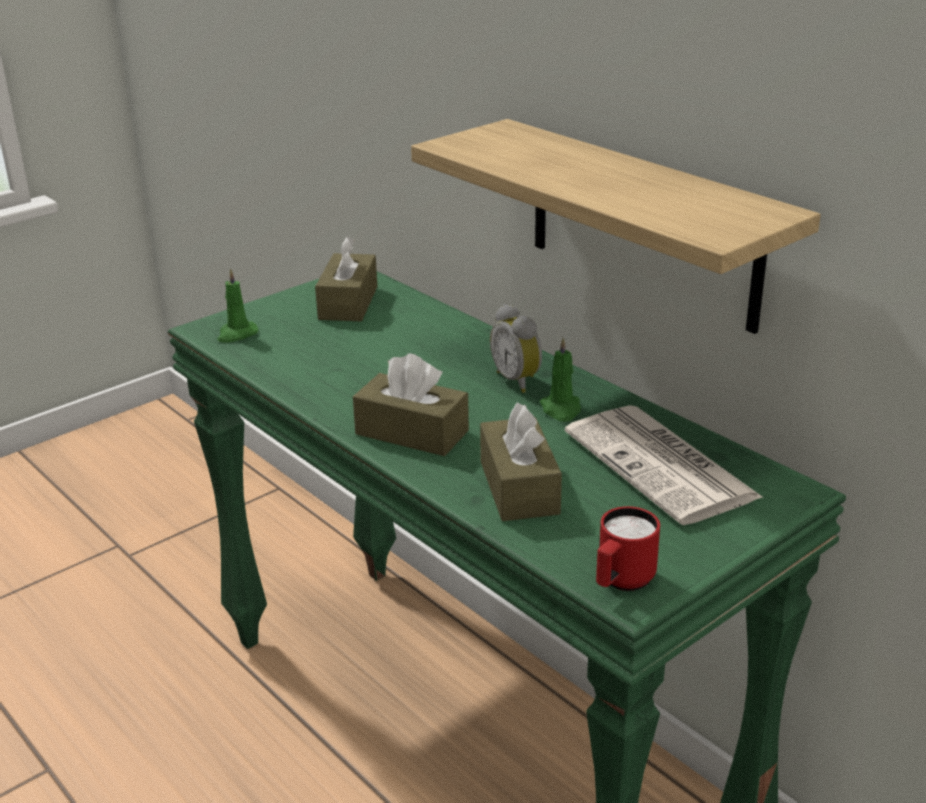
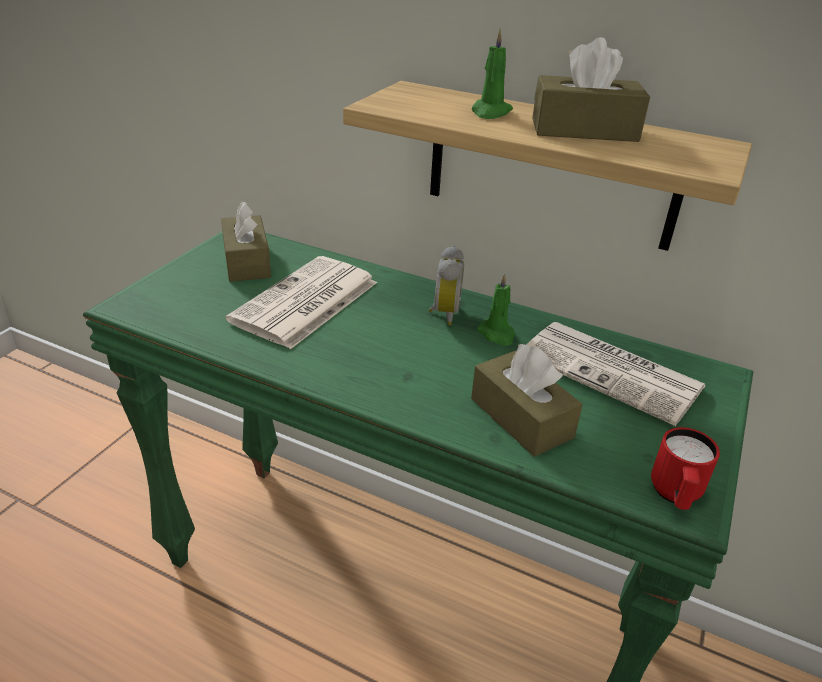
camera: 25 degrees left, 5 degrees up
(237, 334) = (159, 307): green candle -> green candle (490, 112)
(379, 350) = (305, 303): none -> newspaper
(412, 432) = (390, 381): brown tissue box -> brown tissue box (584, 130)
(518, 380) = (443, 313): alarm clock -> alarm clock turned 120 degrees counterclockwise

